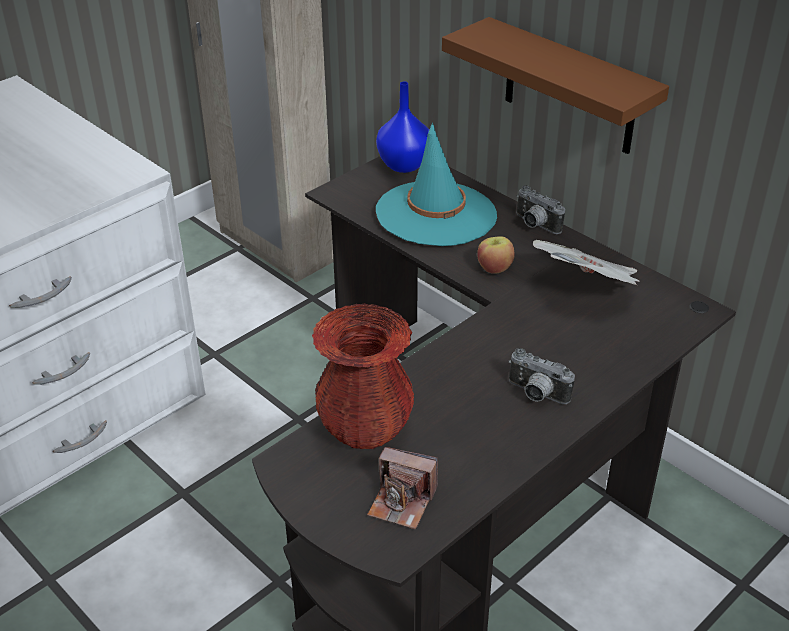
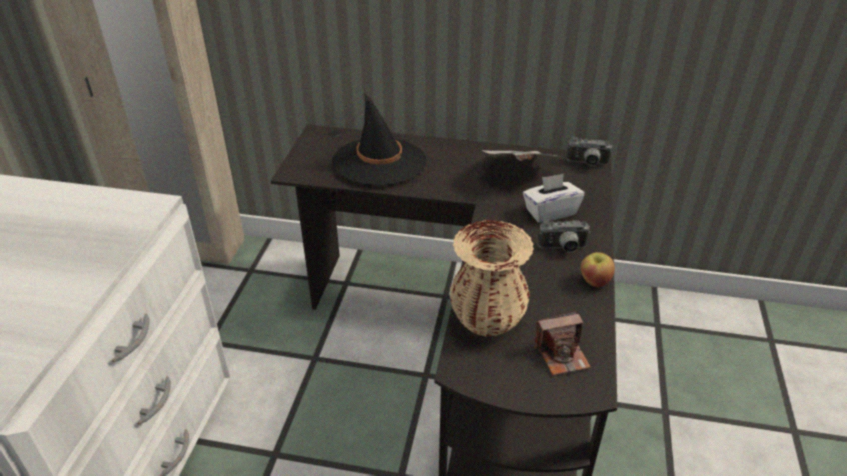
camera: 35 degrees left, 0 degrees up
(365, 429) = (487, 320): red vase -> beige vase
(403, 165) = (323, 138): blue vase -> none
(436, 214) = (379, 162): turquoise hat -> black hat
(494, 268) = (454, 182): apple -> apple (594, 281)
(534, 225) = (449, 146): camera -> camera (587, 164)
(569, 88) = (456, 39): brown shelf -> none
(570, 347) = (550, 212): none -> white tissue box

